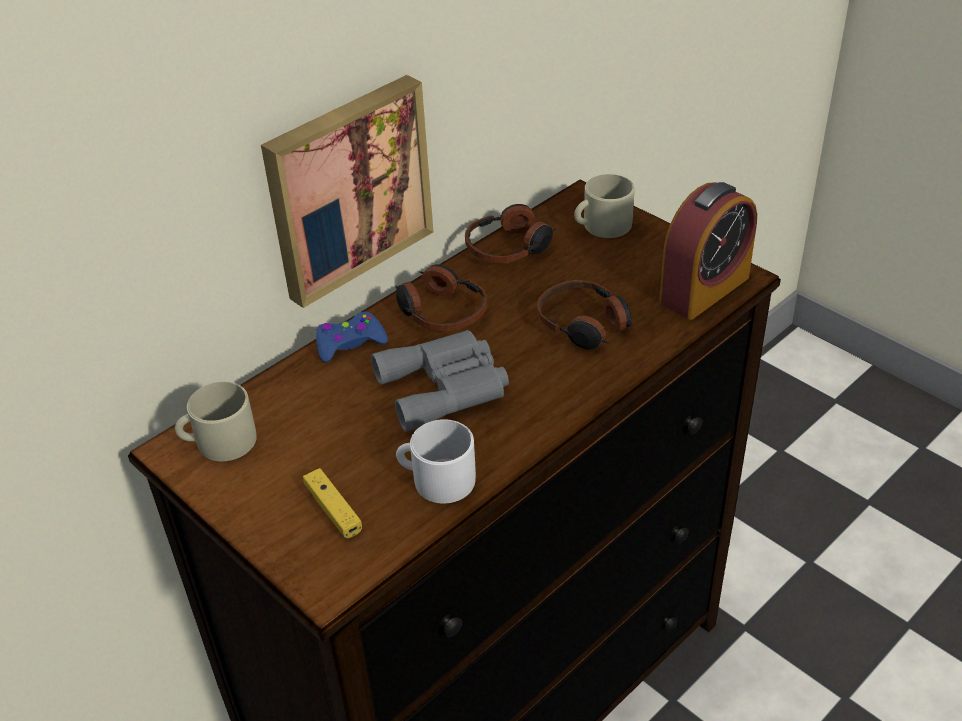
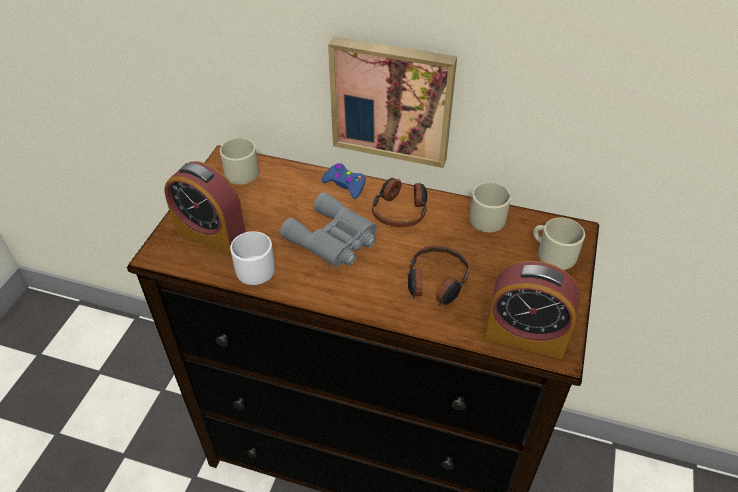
camera: 60 degrees right, 5 degrees up
(333, 510) = (211, 234): yellow game controller -> alarm clock
(510, 247) = (489, 216): headphones -> beige mug

